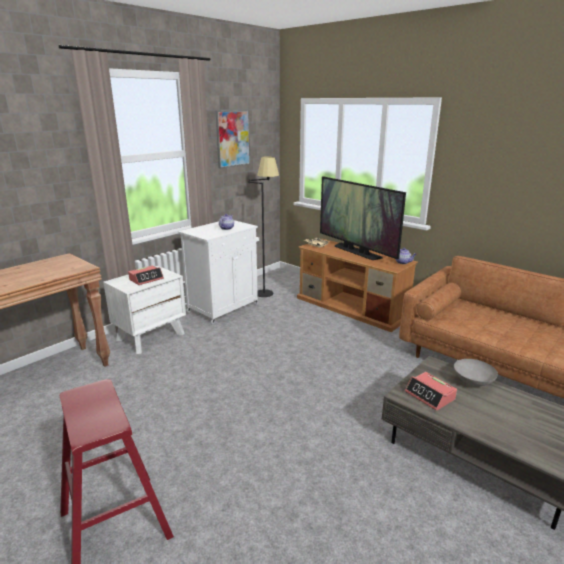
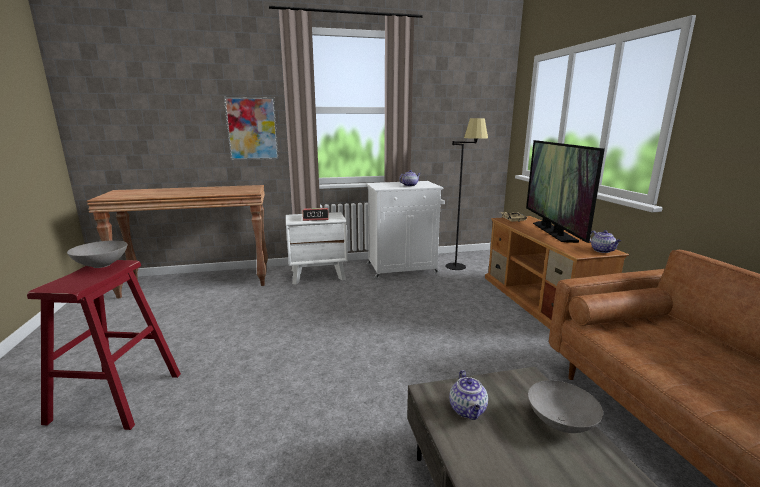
camera: 35 degrees right, 5 degrees down
(83, 396) = (102, 265): none -> grey bowl
(233, 138) = (448, 100): picture -> picture (252, 129)
(430, 395) = (468, 410): alarm clock -> teapot

